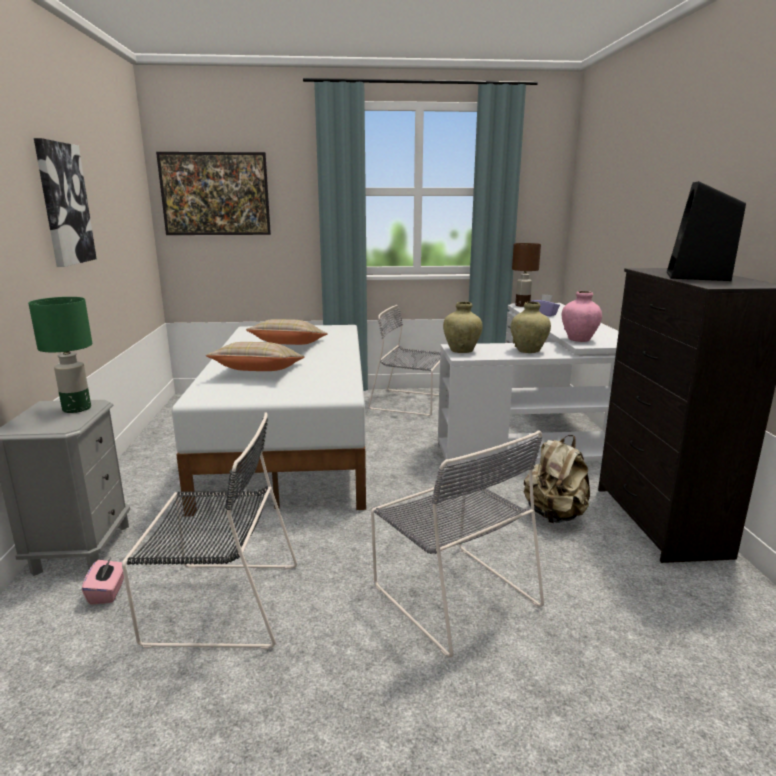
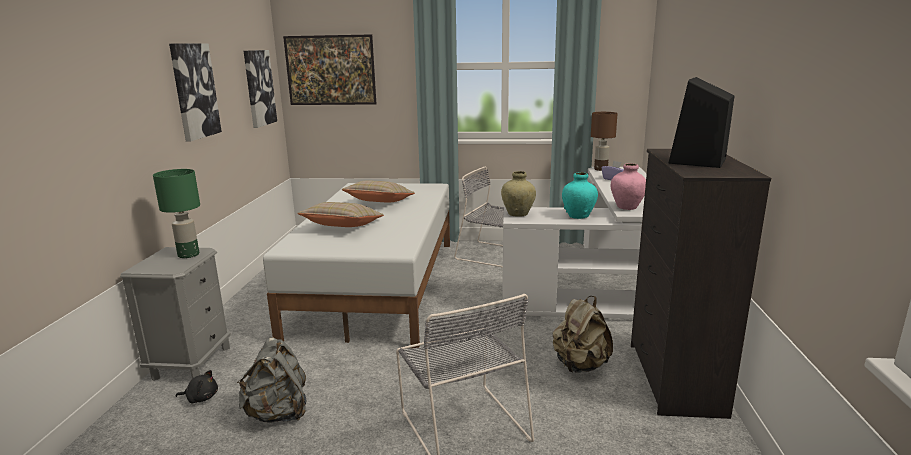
camera: 10 degrees right, 0 degrees up
(107, 592) = (201, 398): pink tissue box -> black plush toy
(131, 211) = (259, 88): none -> picture
(219, 603) = (278, 413): black chair -> grey backpack
(528, 351) = (578, 216): beige vase -> turquoise vase

